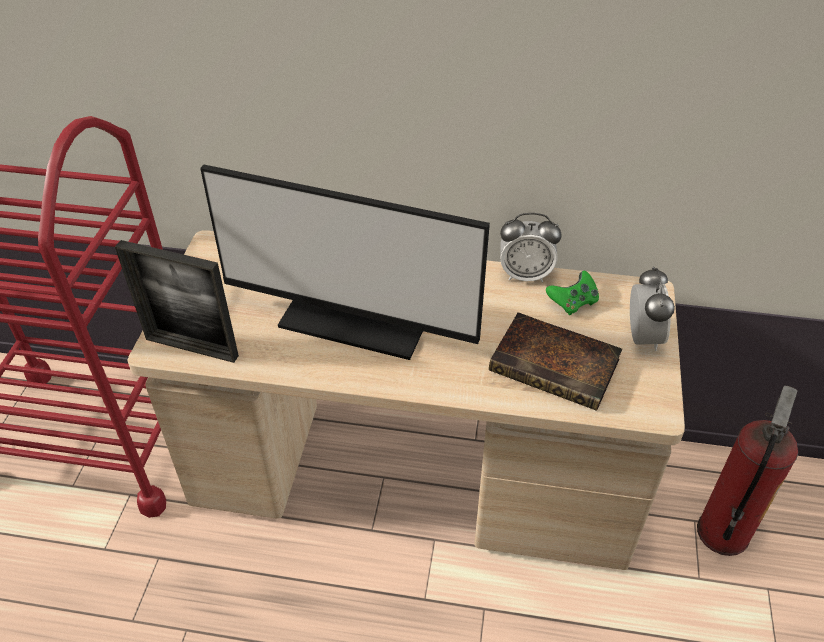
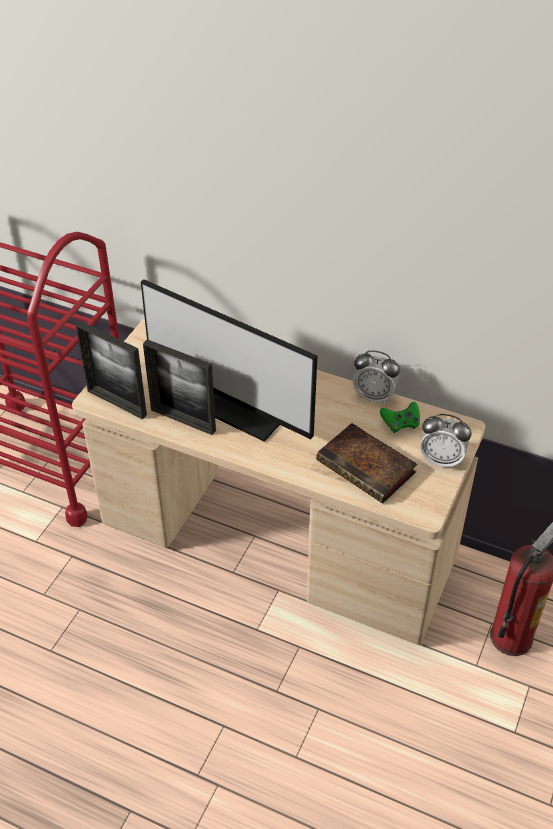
camera: 15 degrees right, 0 degrees up
(291, 353) = (183, 420): none -> picture frame
(642, 337) = (441, 459): alarm clock -> alarm clock turned 90 degrees clockwise

